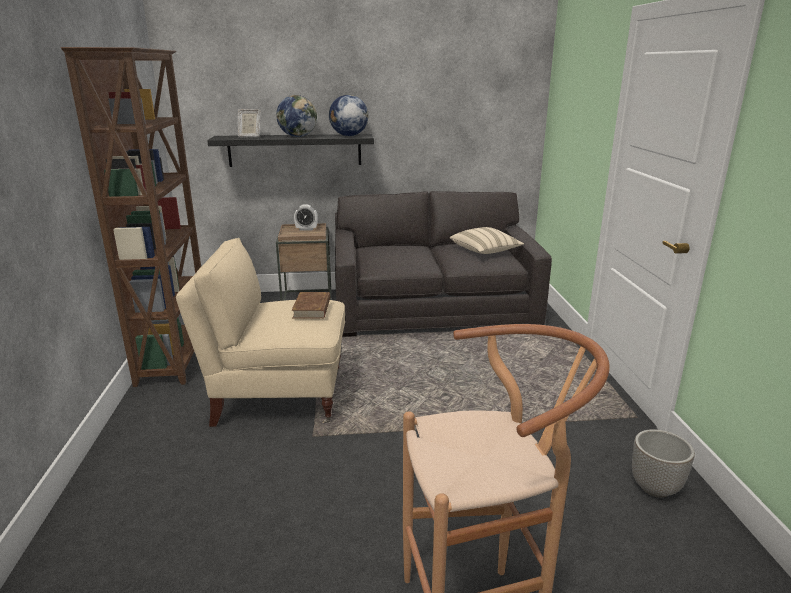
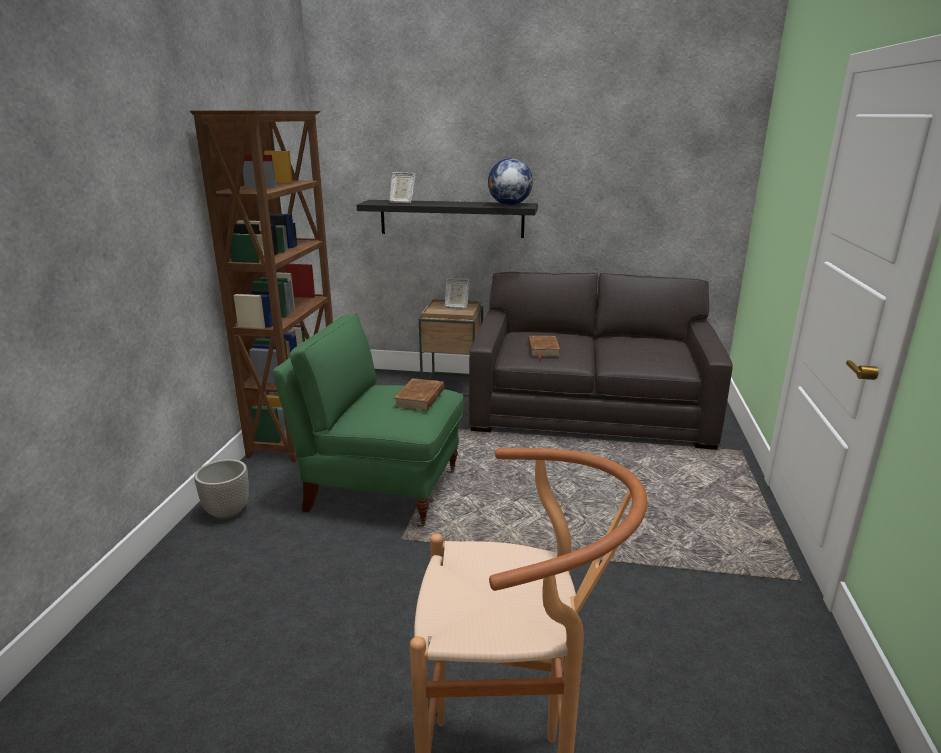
camera: 15 degrees right, 0 degrees up
(277, 397) = (381, 490): beige armchair -> green armchair
(298, 136) = (453, 203): globe -> none
(306, 229) = (456, 307): alarm clock -> picture frame
(394, 259) = (543, 349): none -> brown book
(485, 251) = (655, 349): beige pillow -> none
(654, 487) = (789, 676): planter -> planter (227, 511)

